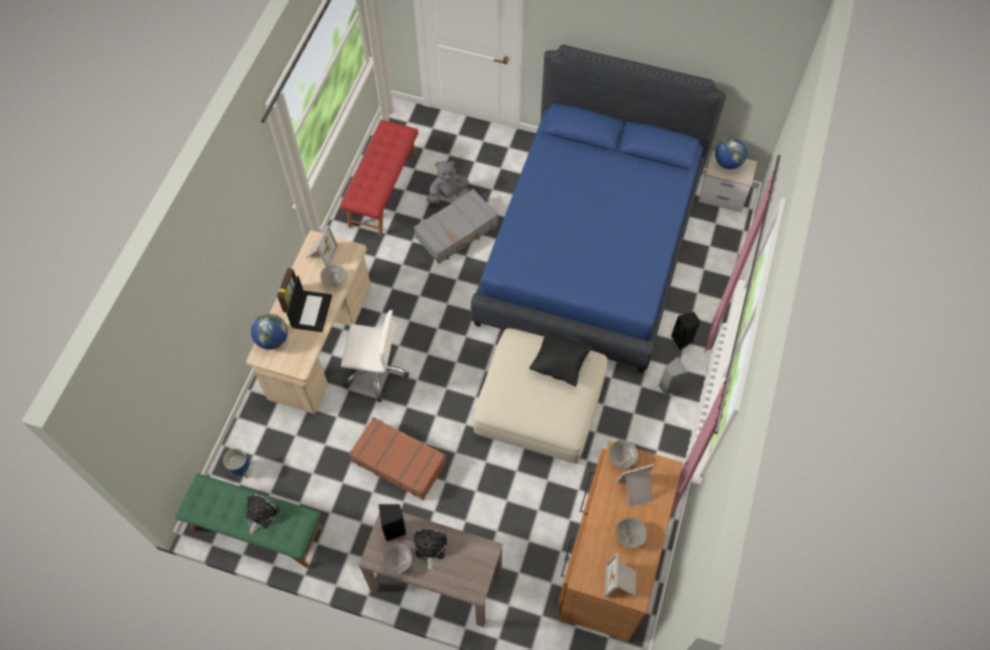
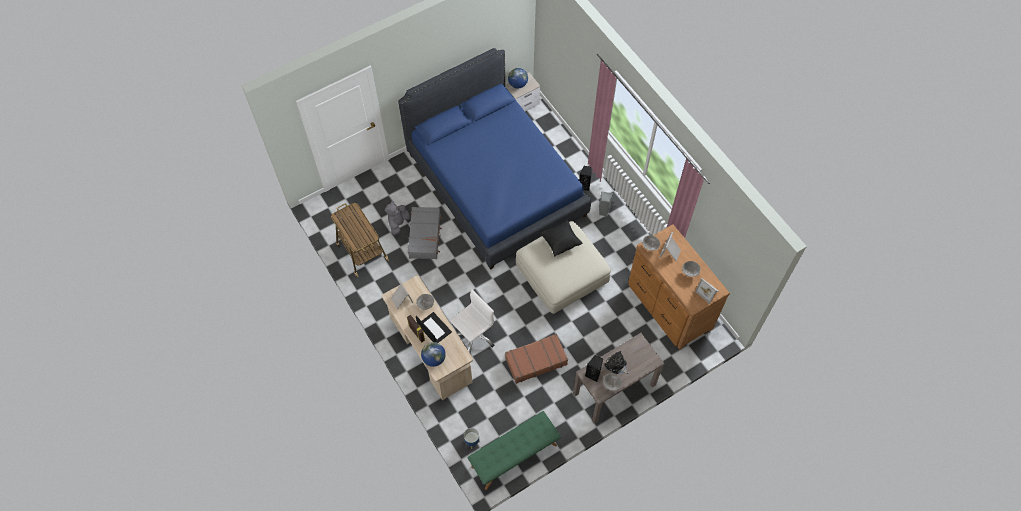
camera: 50 degrees left, 0 degrees up
(260, 514) = (521, 439): plush toy -> none
(383, 190) = (362, 252): red bench -> cart

